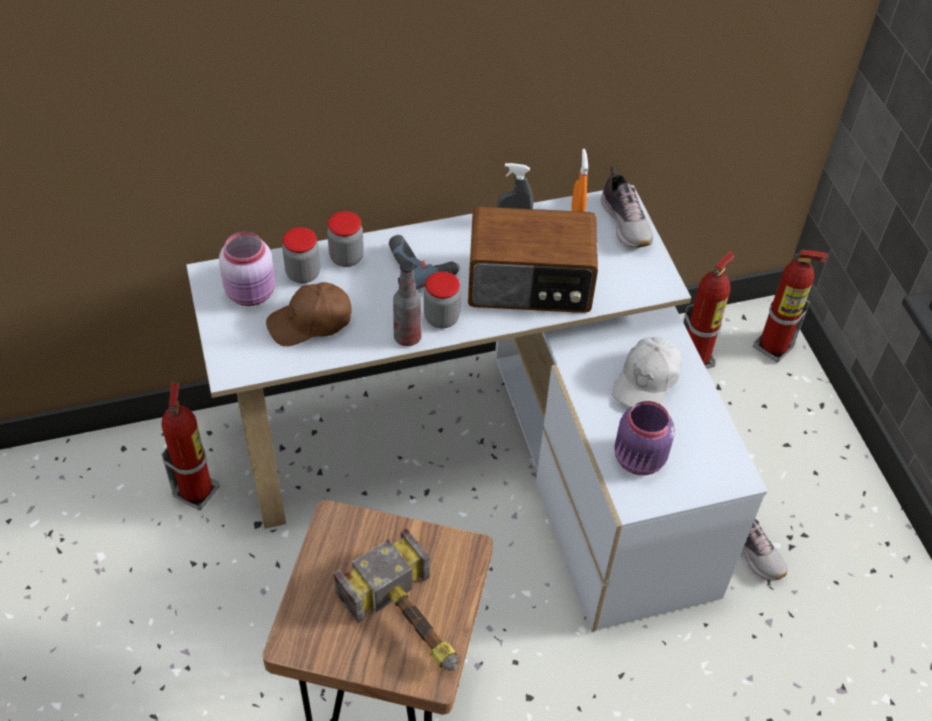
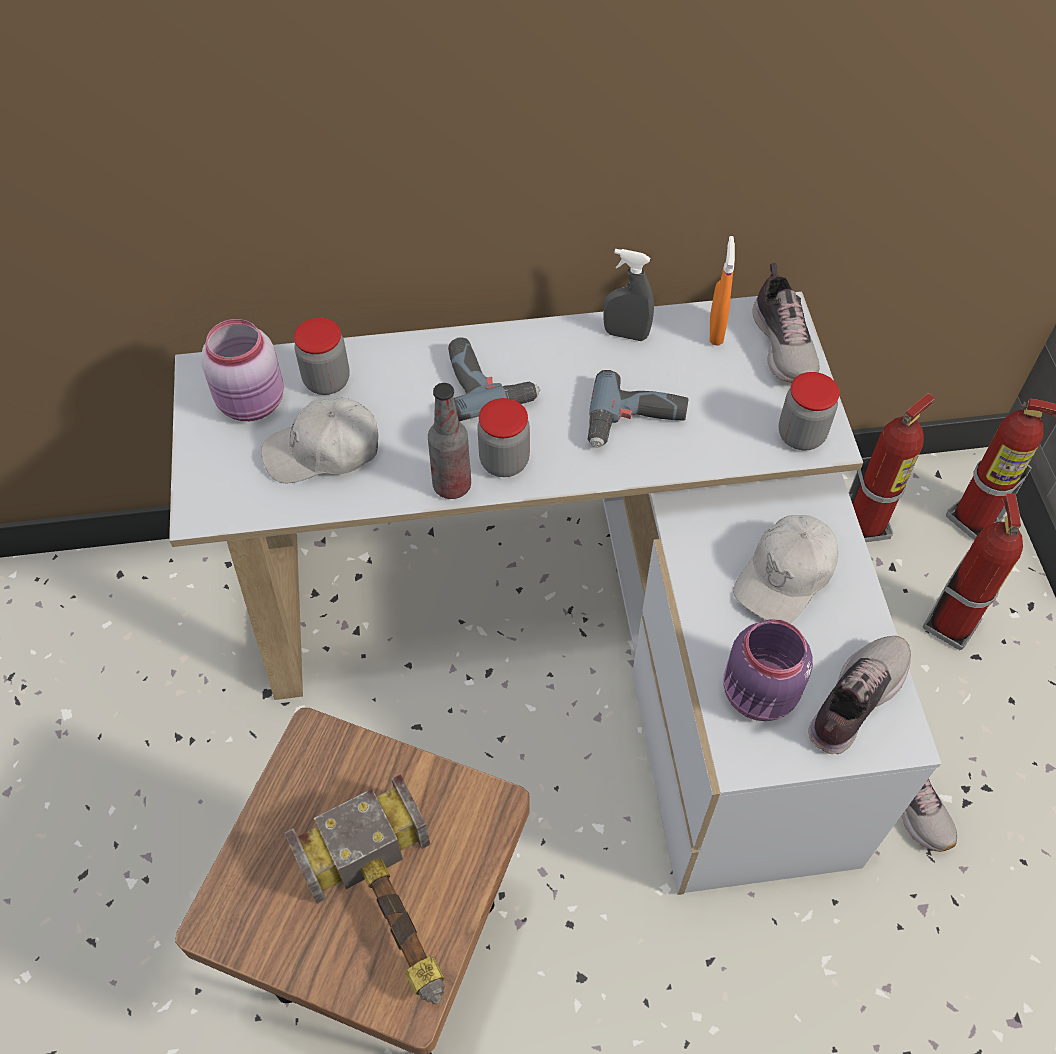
camera: 10 degrees right, 5 degrees up
(197, 491) = (199, 640): fire extinguisher -> fire extinguisher (951, 624)
(310, 322) = (323, 451): brown cap -> white cap
(346, 257) = (389, 363): jar -> jar (801, 435)
(530, 284) = (636, 423): radio -> power drill
(704, 456) = (853, 700): none -> shoe

